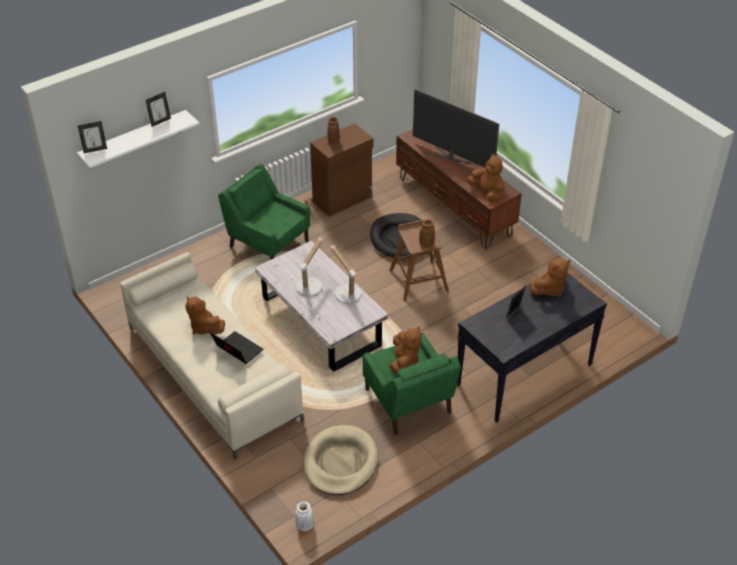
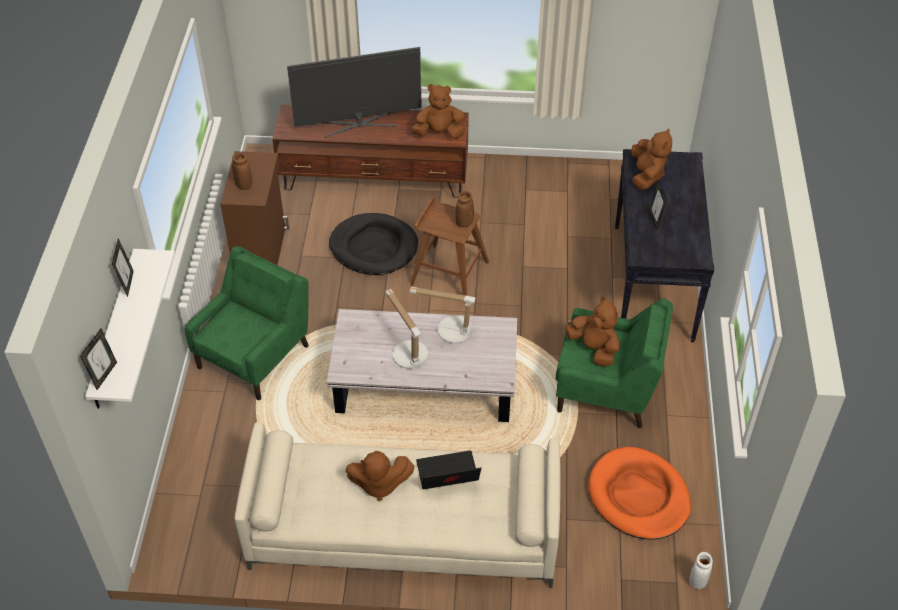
camera: 50 degrees left, 5 degrees up
(268, 243) = (255, 355): green armchair -> green armchair turned 135 degrees clockwise
(340, 463) = (638, 496): beige dog bed -> orange dog bed

